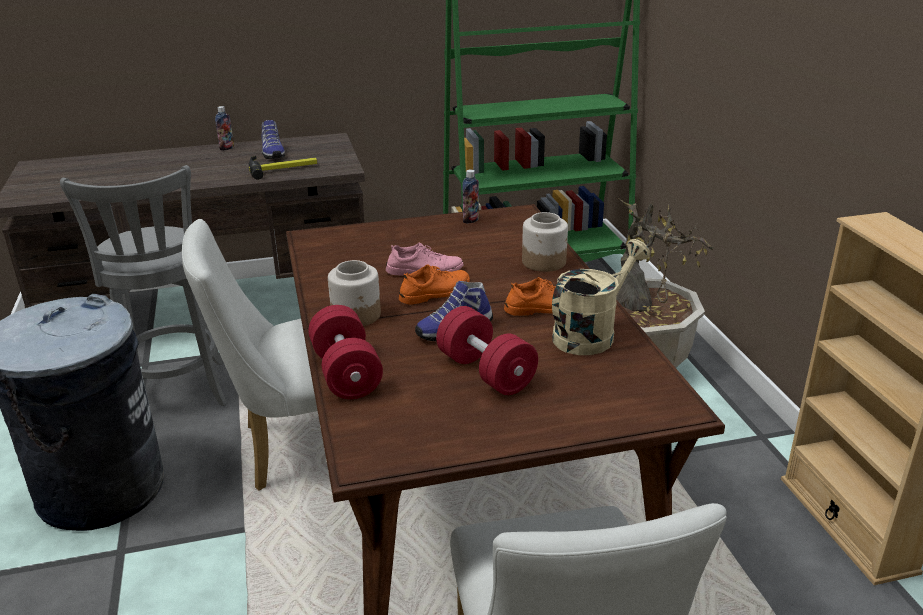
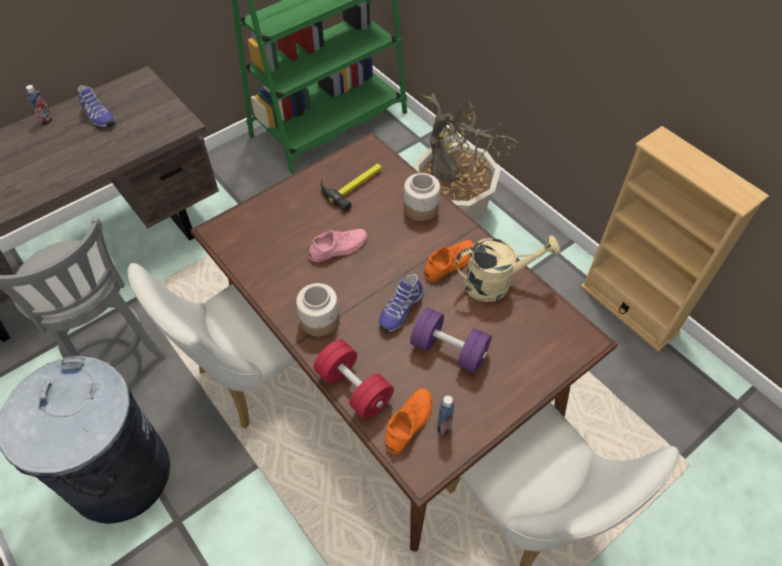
camera: 25 degrees left, 25 degrees up
(283, 169) = (126, 139): hammer -> hammer (353, 185)
(435, 292) = (362, 272): orange shoe -> orange shoe (409, 422)
(470, 220) = (336, 170): bottle -> bottle (444, 425)
(486, 372) = (449, 350): red dumbbell -> purple dumbbell
(591, 334) = (496, 282): beige watering can -> beige watering can turned 60 degrees clockwise

